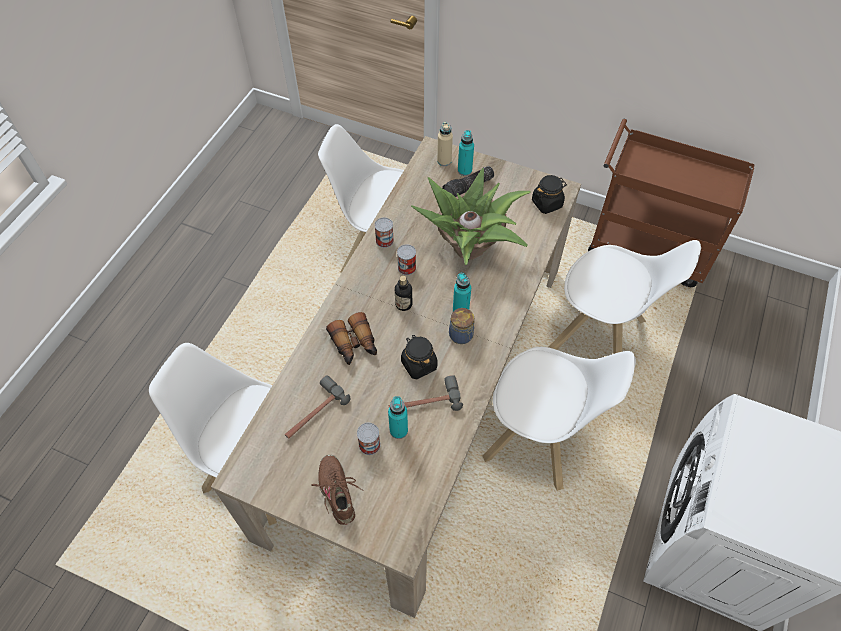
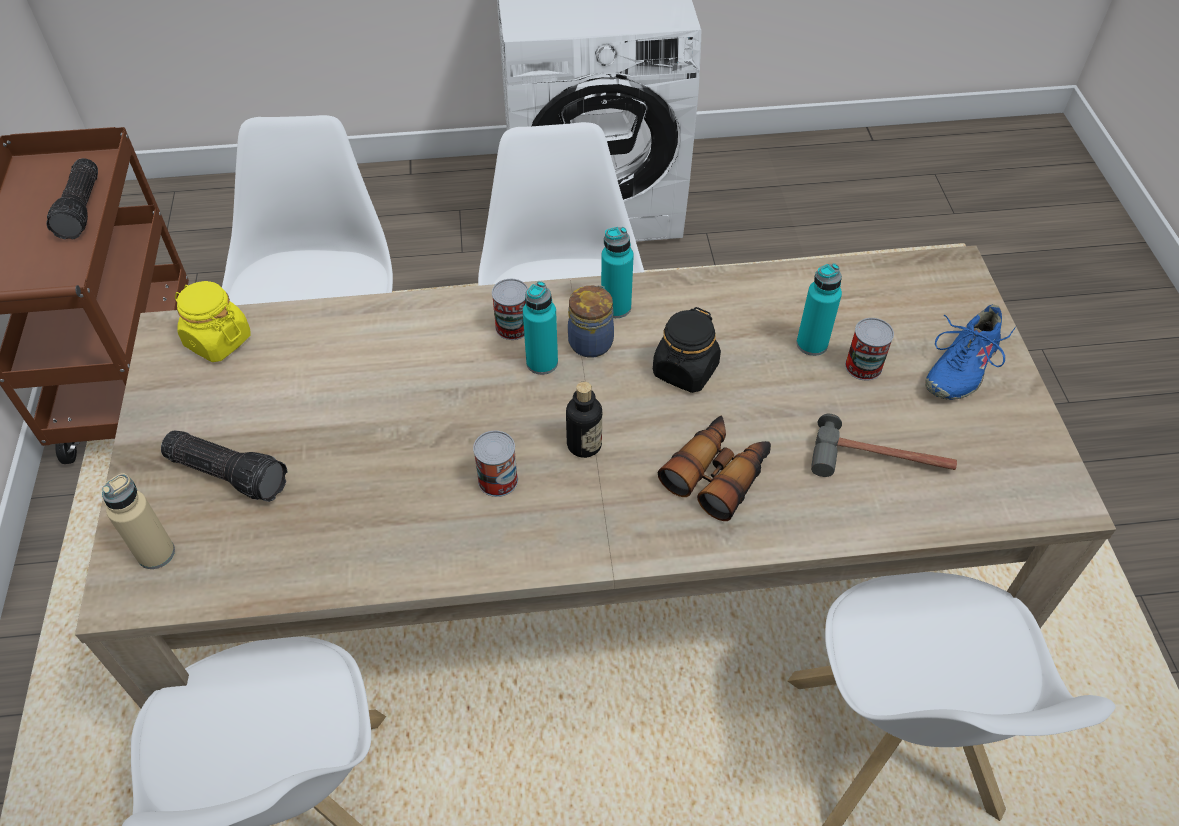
camera: 120 degrees left, 5 degrees down
(338, 491) = (960, 367): brown shoe -> blue shoe
(384, 240) = (451, 550): can -> can (513, 326)
(424, 402) = (742, 336): hammer -> none
(464, 170) = (174, 502): turquoise bottle -> turquoise bottle (616, 307)
(470, 248) = (391, 406): potted plant -> none
(547, 203) = (218, 340): black jar -> yellow jar
(689, 191) = (83, 208): none -> flashlight

